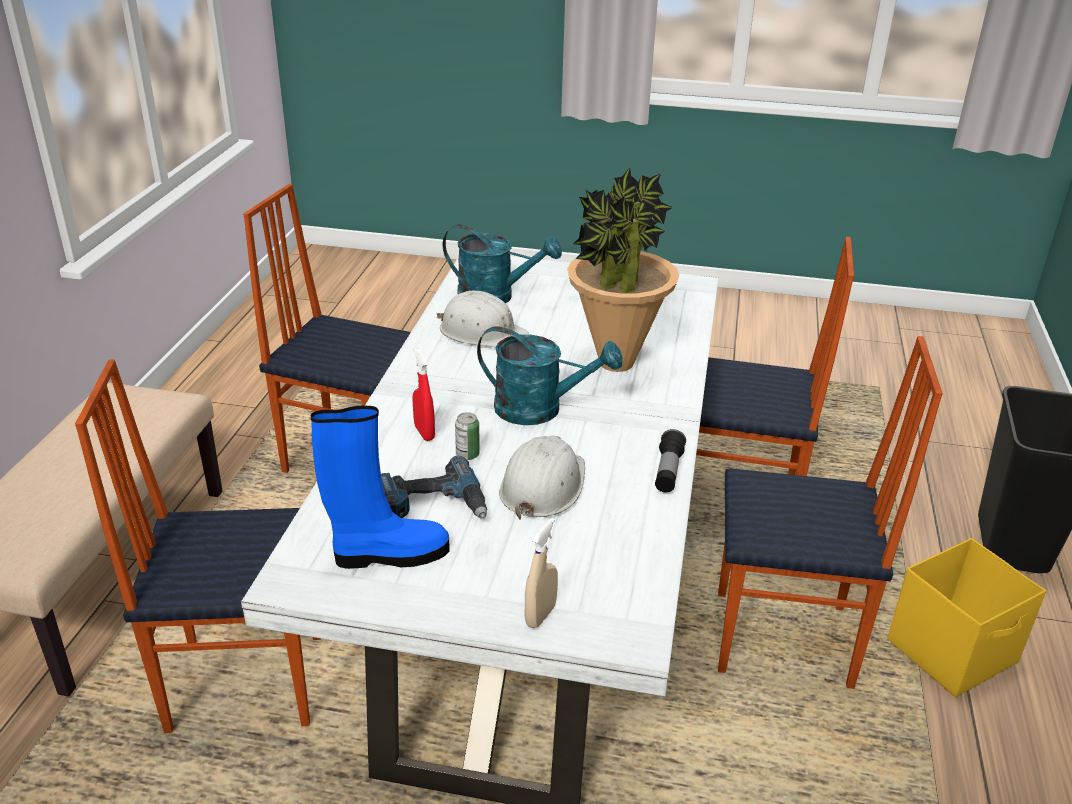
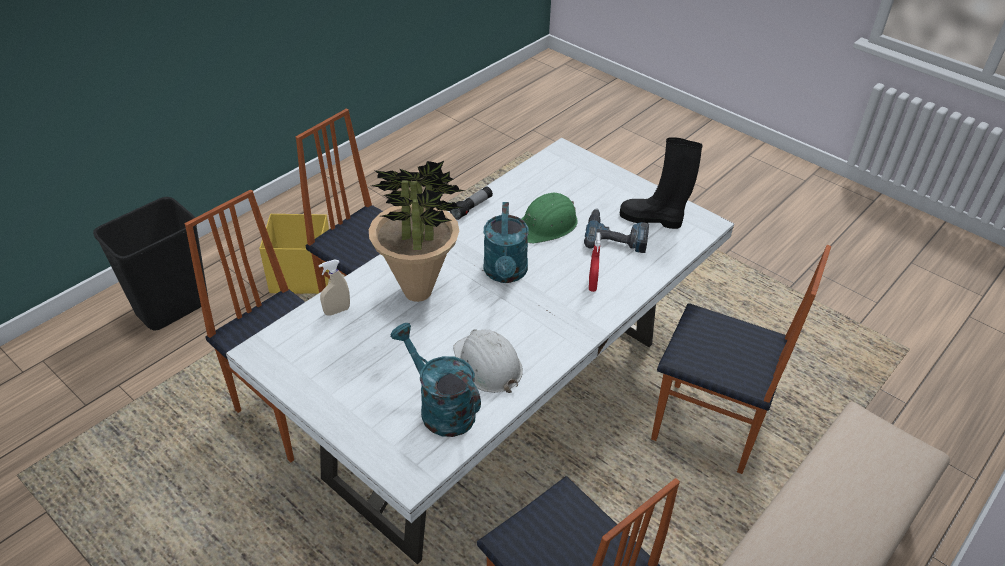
camera: 150 degrees left, 10 degrees up
(388, 554) = (652, 219): blue boot -> black boot
(467, 454) = (575, 259): can -> none
(540, 410) = (505, 274): turquoise watering can -> turquoise watering can turned 135 degrees counterclockwise
(540, 615) = (597, 170): beige spray bottle -> beige spray bottle (337, 311)
(542, 486) = (547, 225): white hard hat -> green hard hat

